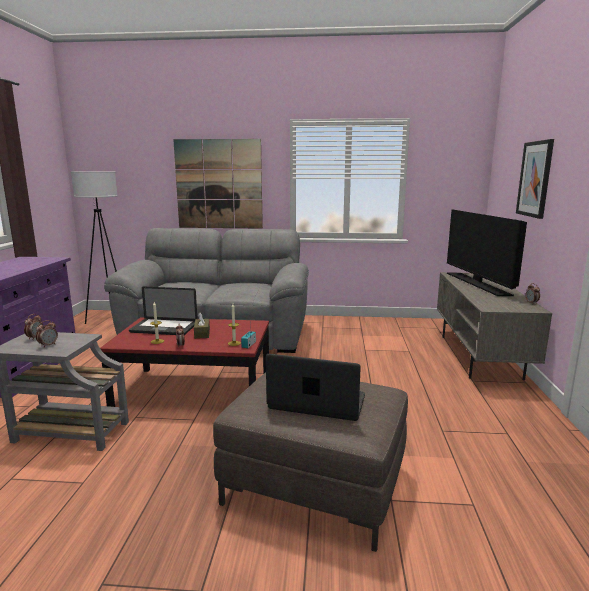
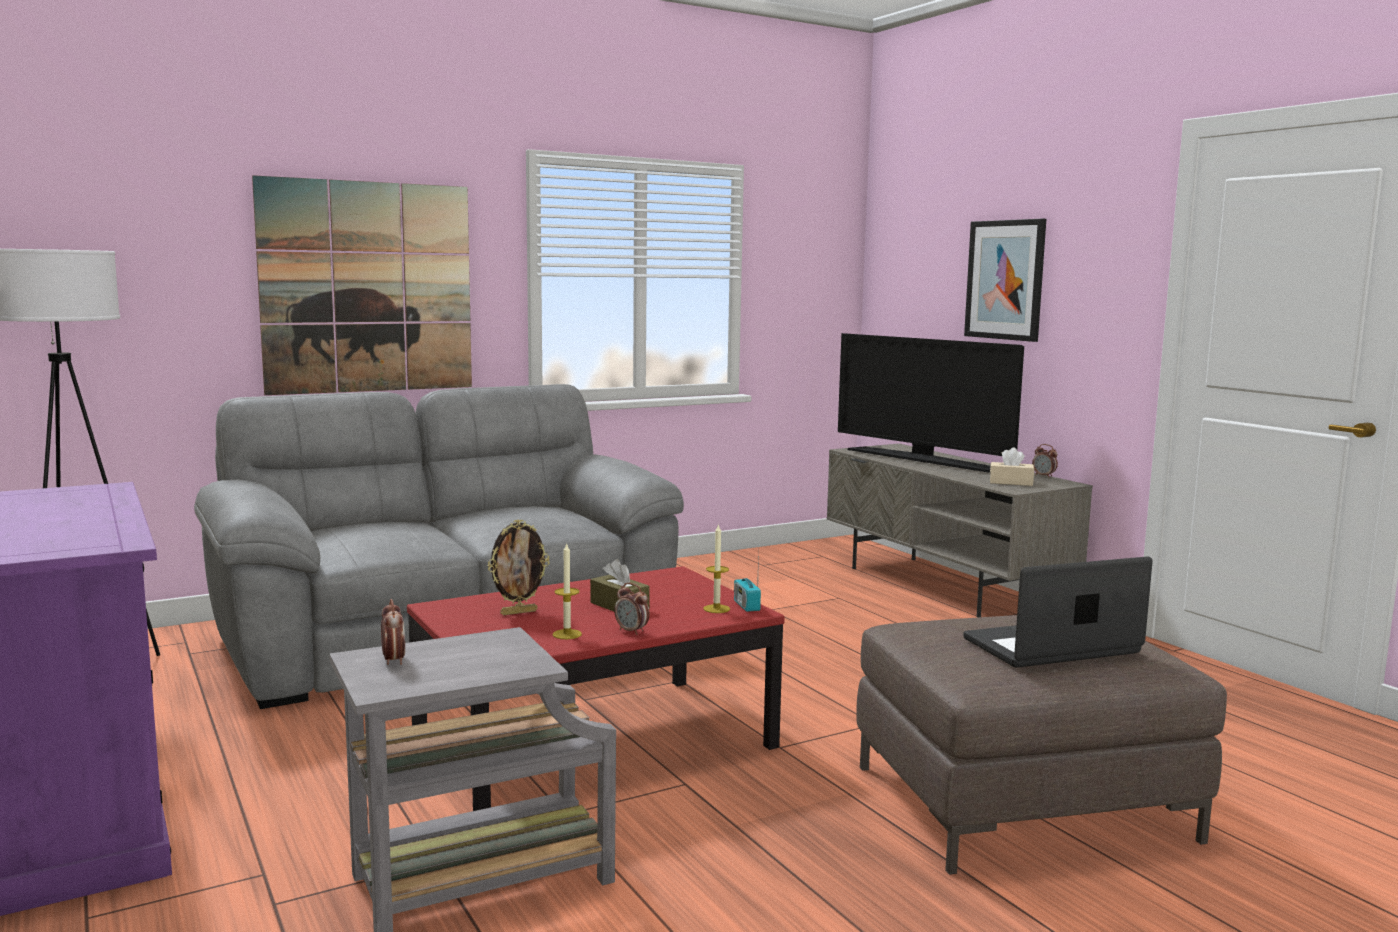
camera: 35 degrees left, 5 degrees down
(48, 345) = (469, 664): alarm clock -> none
(164, 328) = (519, 612): laptop -> picture frame
(498, 304) = (1011, 482): none -> beige tissue box

